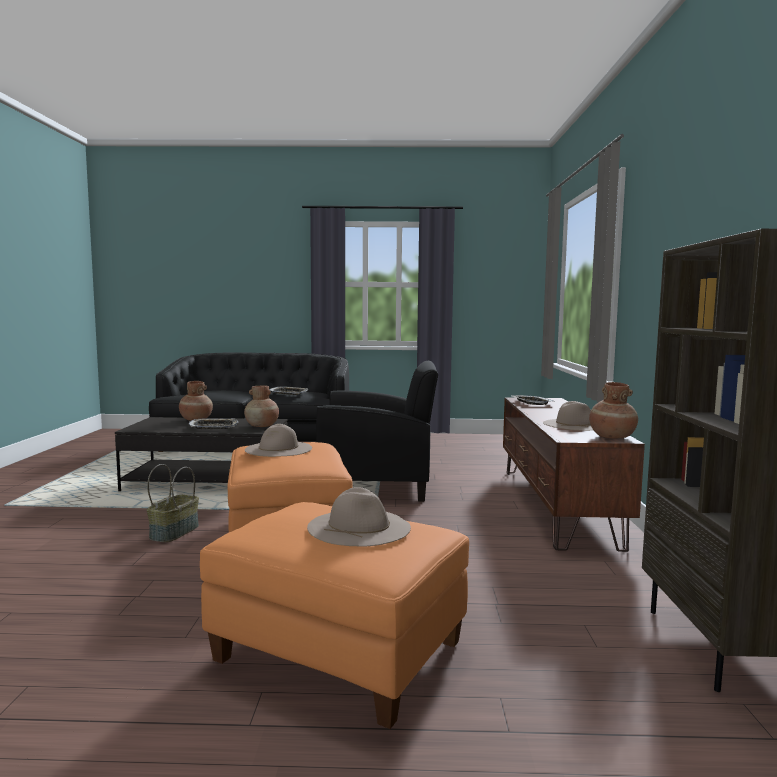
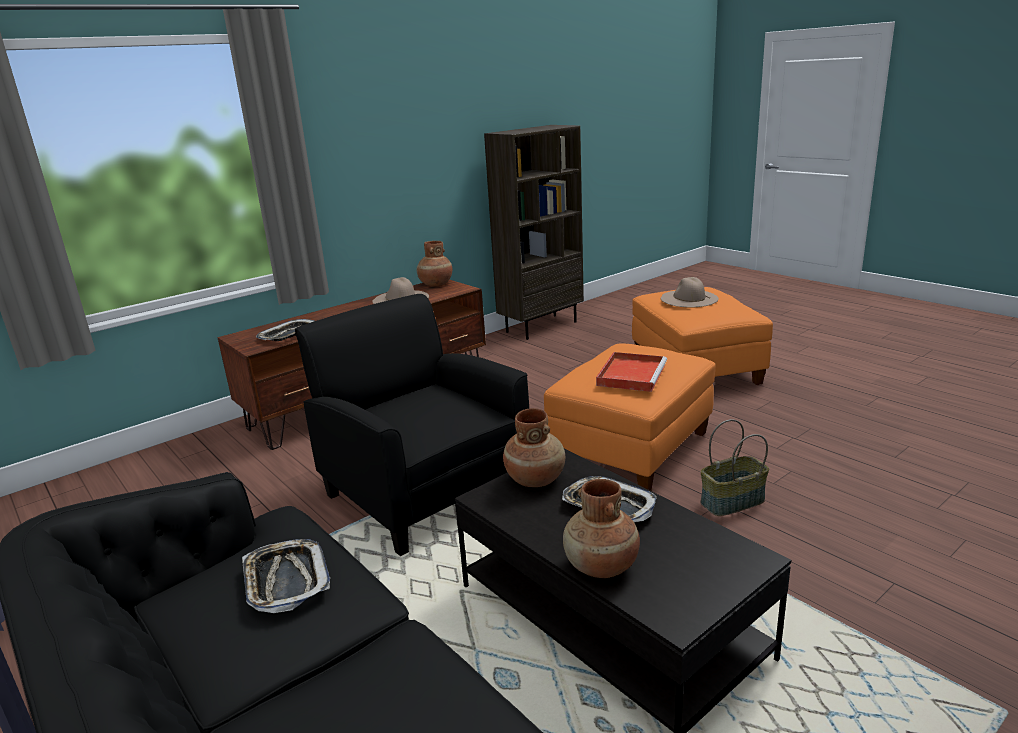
camera: 130 degrees left, 15 degrees up
(278, 449) = (631, 374): beige hat -> red tray

